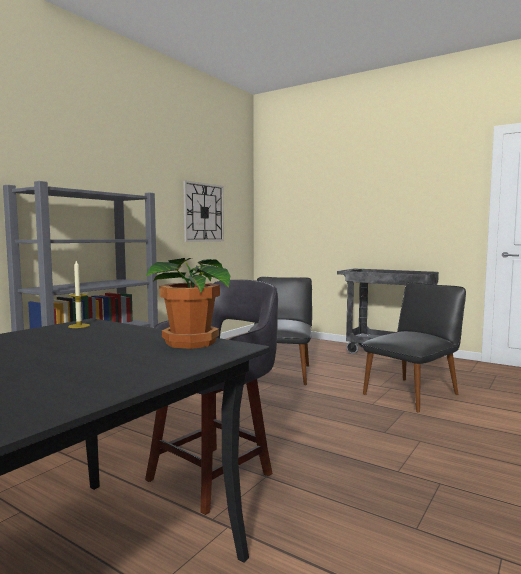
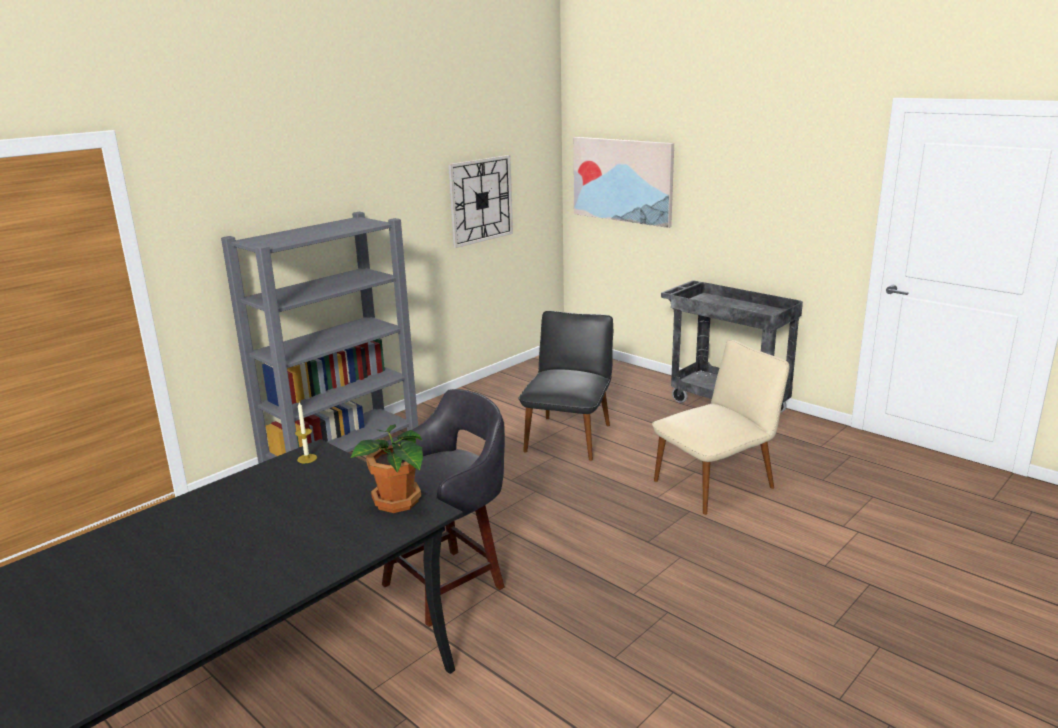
camera: 10 degrees right, 15 degrees up
(298, 207) = (623, 180): none -> picture
(410, 394) = (713, 484): black chair -> beige chair

